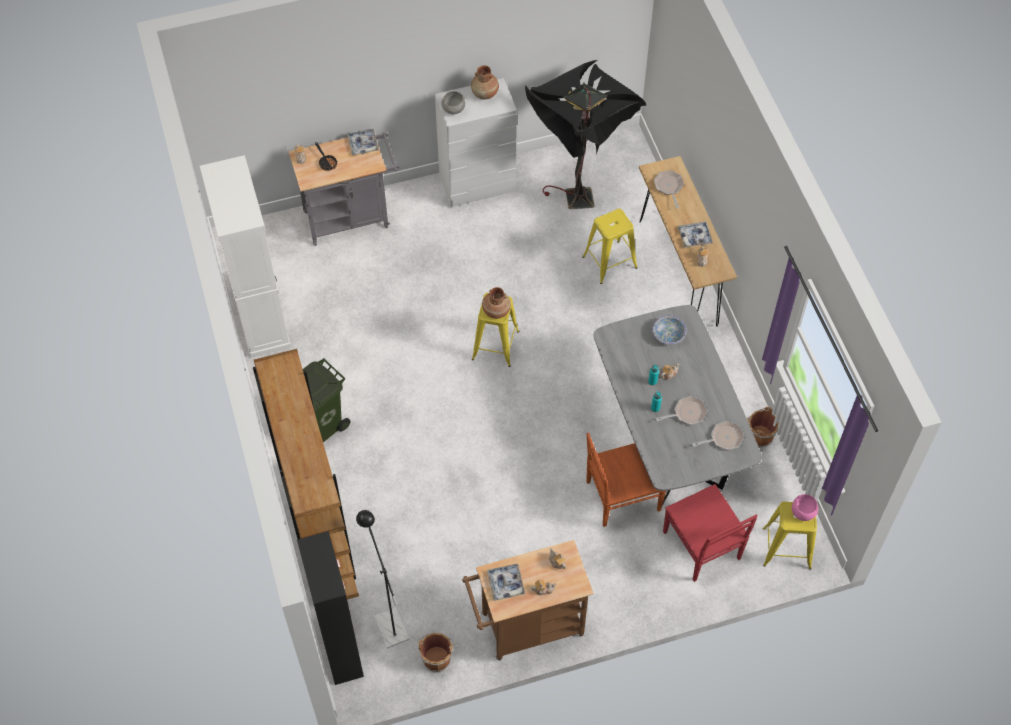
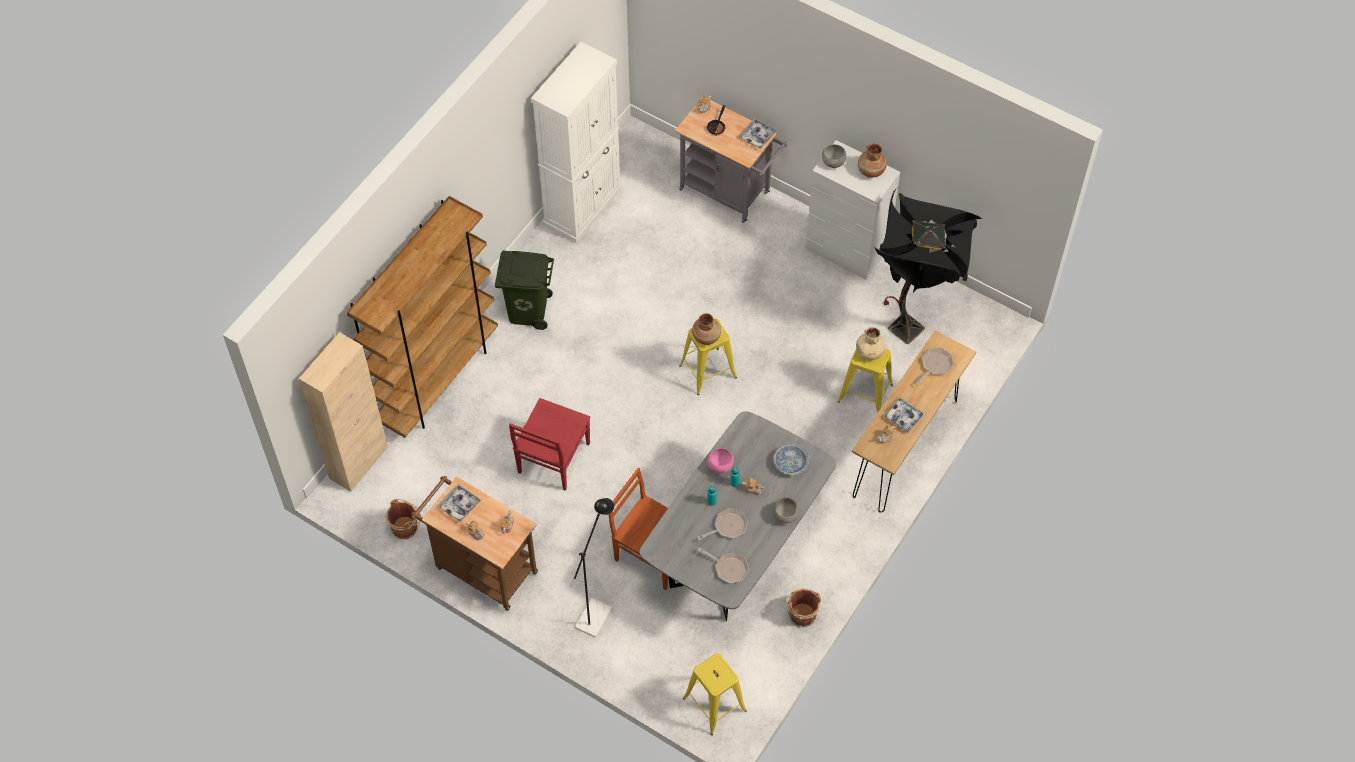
camera: 50 degrees right, 0 degrees up
(341, 651) = (359, 463): black cabinet -> beige cabinet
(388, 621) = (407, 475): black floor lamp -> black floor lamp (597, 611)
(610, 221) = (869, 353): none -> beige vase
(687, 413) = (728, 527): frying pan -> frying pan turned 60 degrees counterclockwise
(702, 547) = (660, 642): red chair -> red chair (553, 459)
(710, 369) = (785, 515): none -> grey bowl
(802, 512) = (721, 675): pink bowl -> pink bowl (719, 466)

